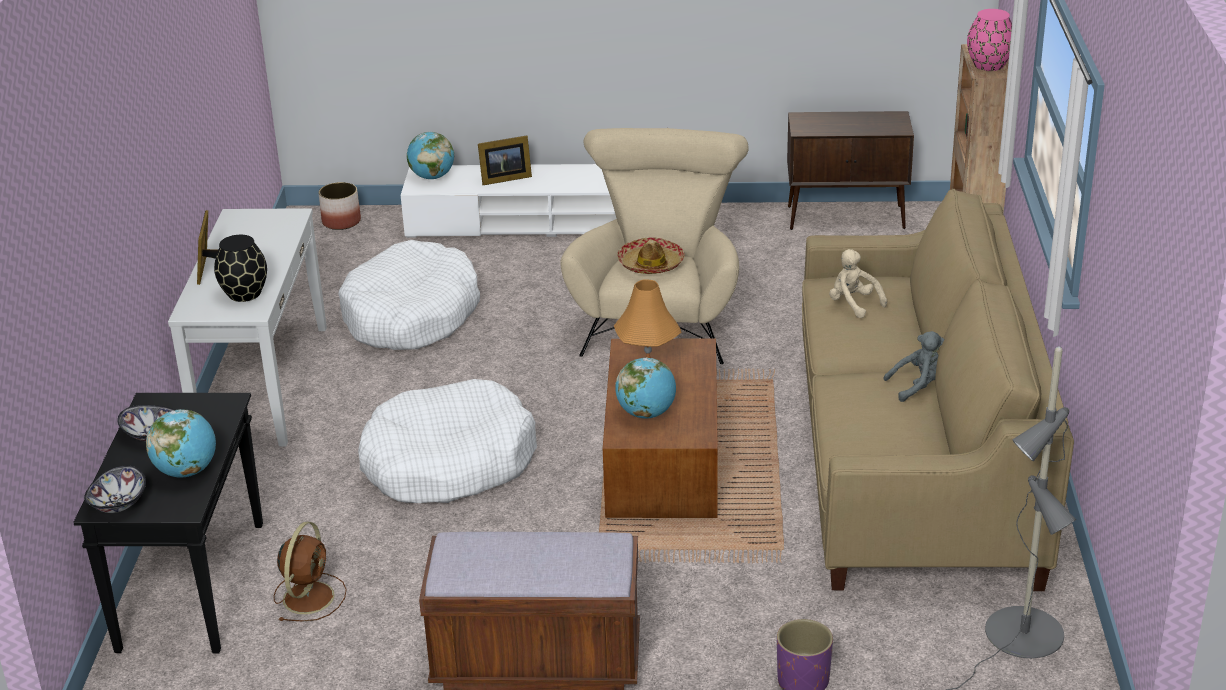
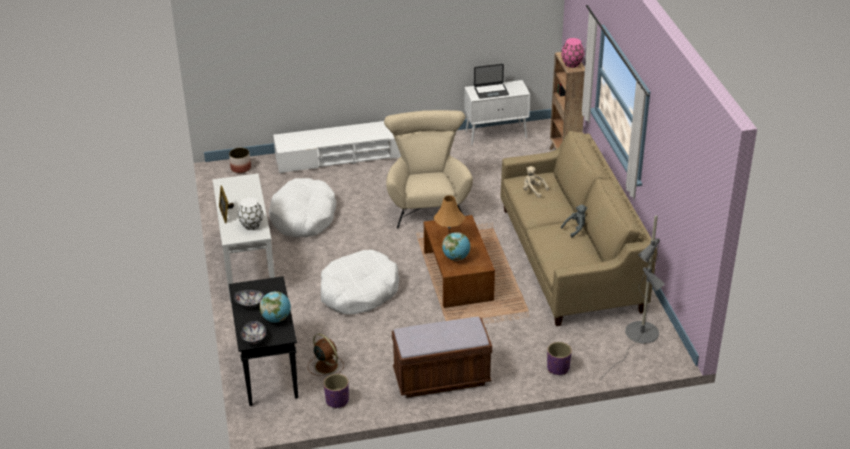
camera: 15 degrees left, 5 degrees up
(245, 293) = (252, 225): black vase -> white vase
(295, 672) = (337, 401): none -> purple planter
(309, 596) = (325, 365): brown fan -> brown fan turned 45 degrees counterclockwise
(432, 177) = (288, 140): globe -> none
(503, 178) = (326, 136): picture frame -> none
(651, 264) = (426, 179): hat -> none
(837, 123) = (491, 91): none -> laptop
(847, 217) = (496, 135): brown cabinet -> white cabinet

